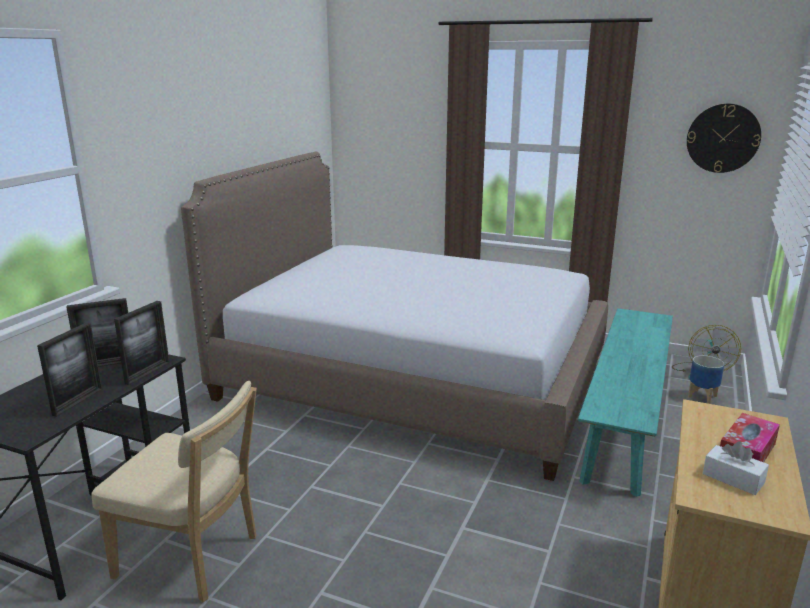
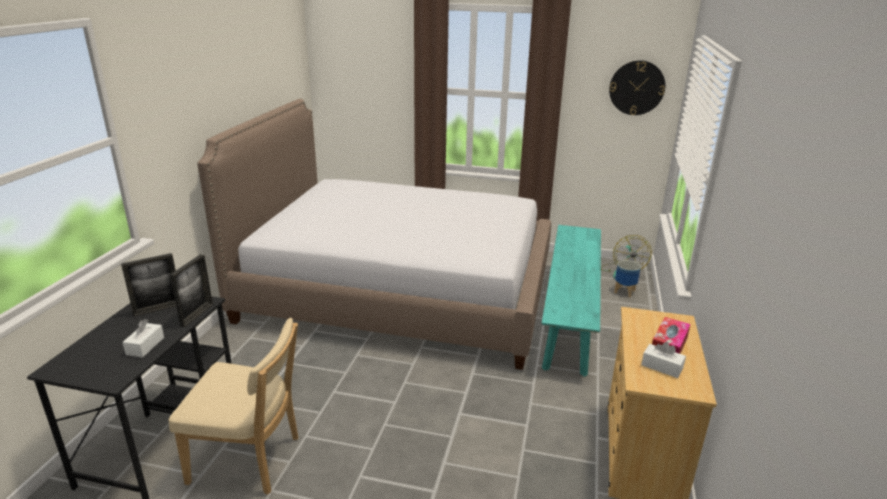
camera: 10 degrees left, 5 degrees up
(78, 402) = (145, 346): picture frame -> white tissue box

